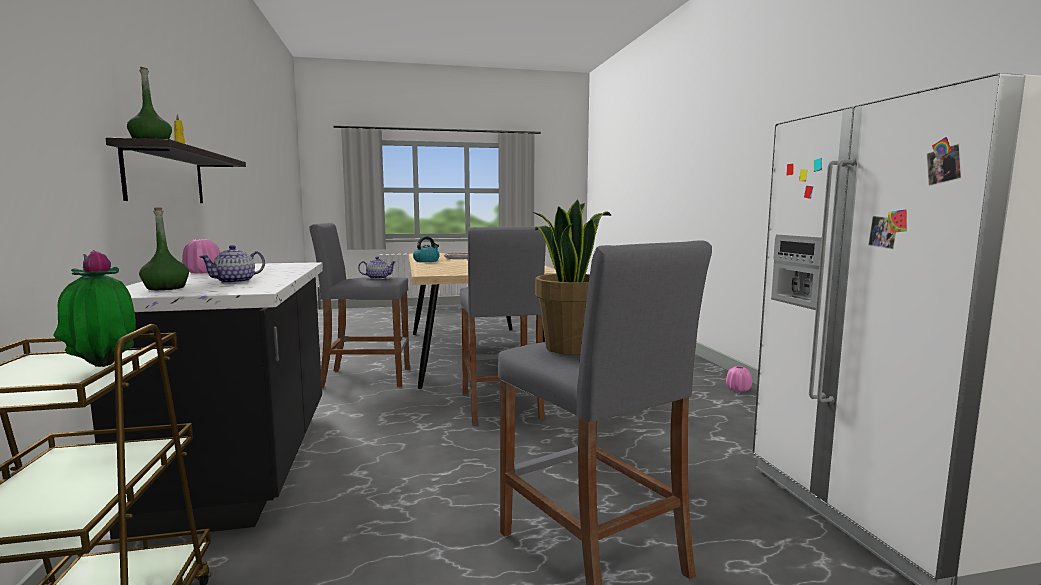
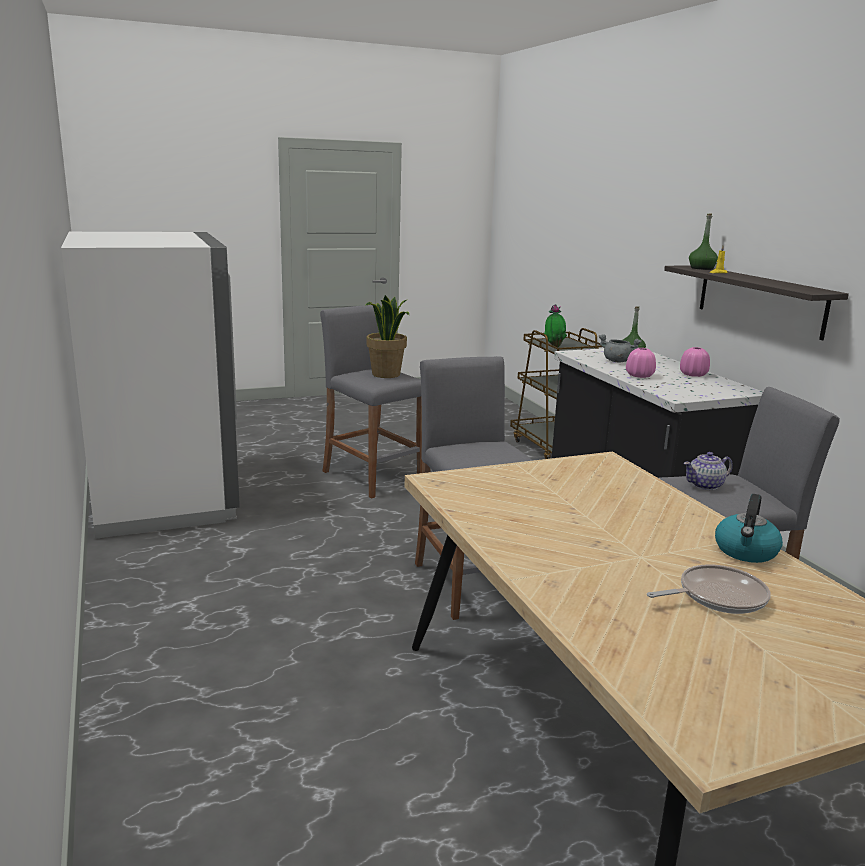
camera: 170 degrees right, 10 degrees up
(235, 282) = (616, 361): teapot -> grey cooking pot
(738, 389) = (130, 637): pink vase -> pink vase (639, 376)

